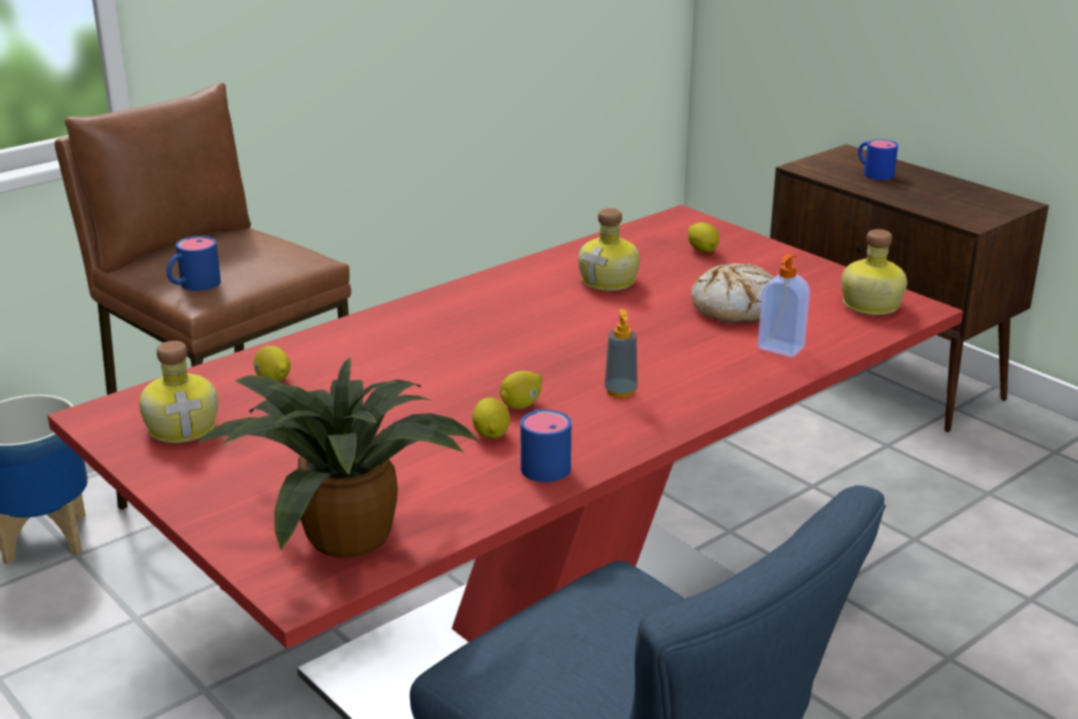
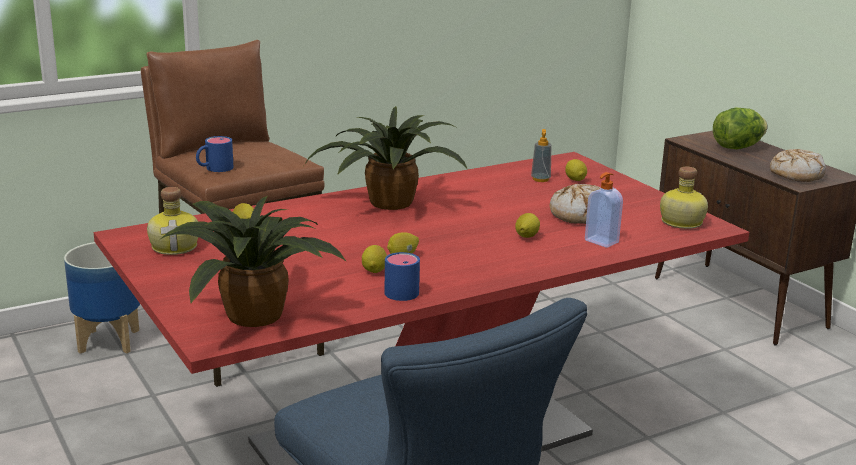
camera: 10 degrees right, 5 degrees down
(463, 317) = (387, 203): none -> potted plant
(610, 281) = (499, 192): bottle -> none
(620, 391) = (474, 255): soap dispenser -> soap dispenser (540, 179)
(677, 352) = (526, 237): none -> lemon
(873, 172) = (737, 147): blue mug -> lettuce
(964, 207) = (796, 174): none -> bread

